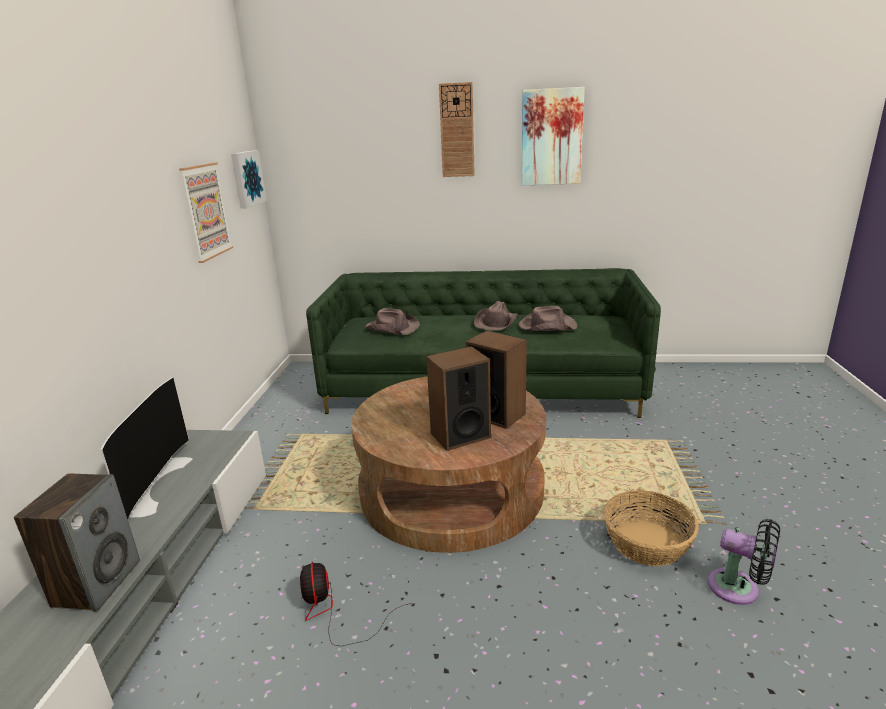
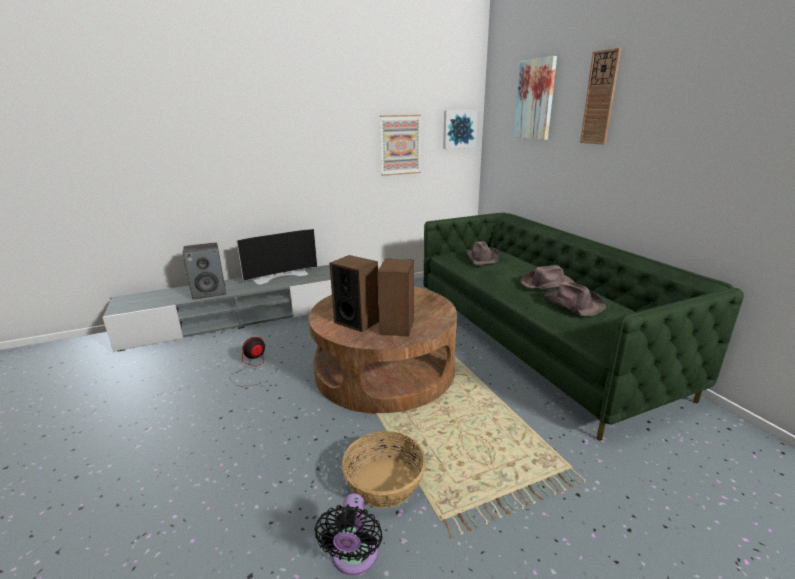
camera: 60 degrees right, 0 degrees up
(551, 137) = (686, 108): picture -> picture (535, 99)

